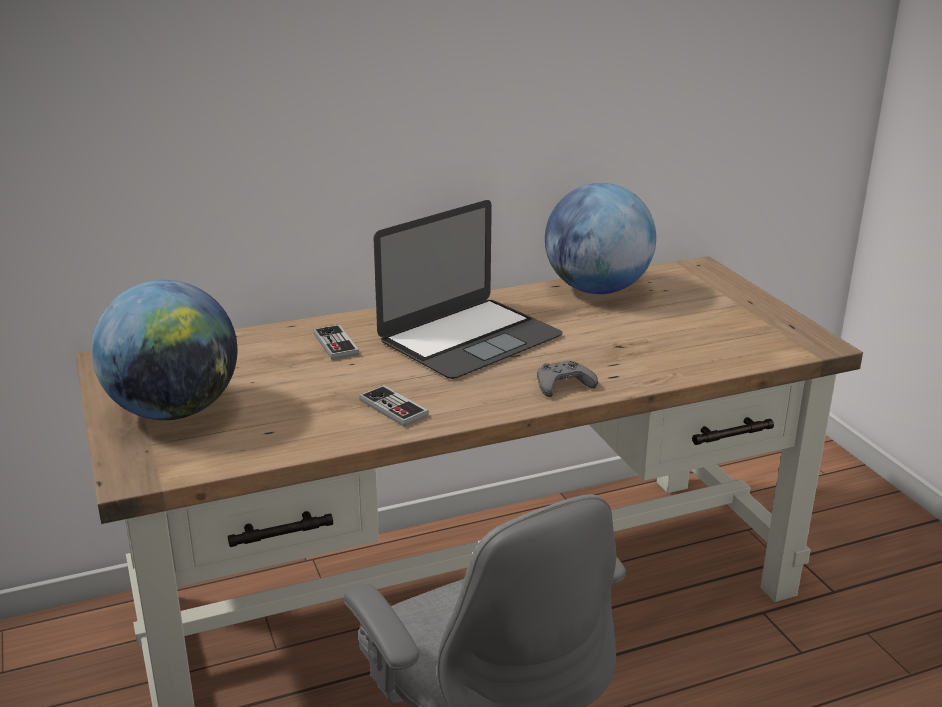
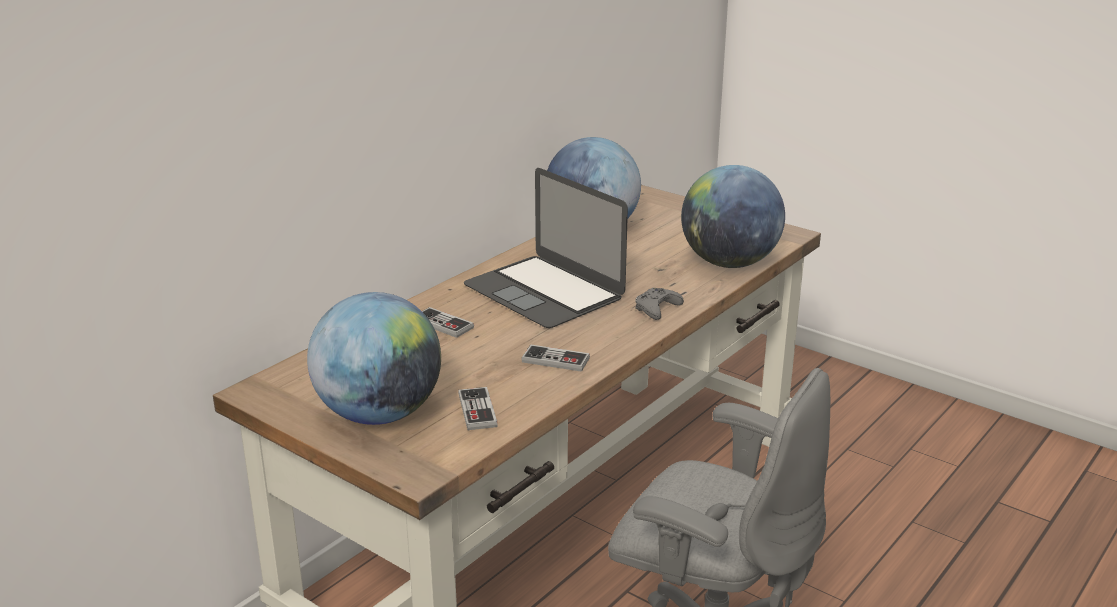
camera: 30 degrees left, 0 degrees up
(258, 435) = (477, 410): none -> game controller
(470, 338) = (544, 291): laptop -> laptop turned 120 degrees clockwise
(706, 358) = (729, 263): none -> globe

